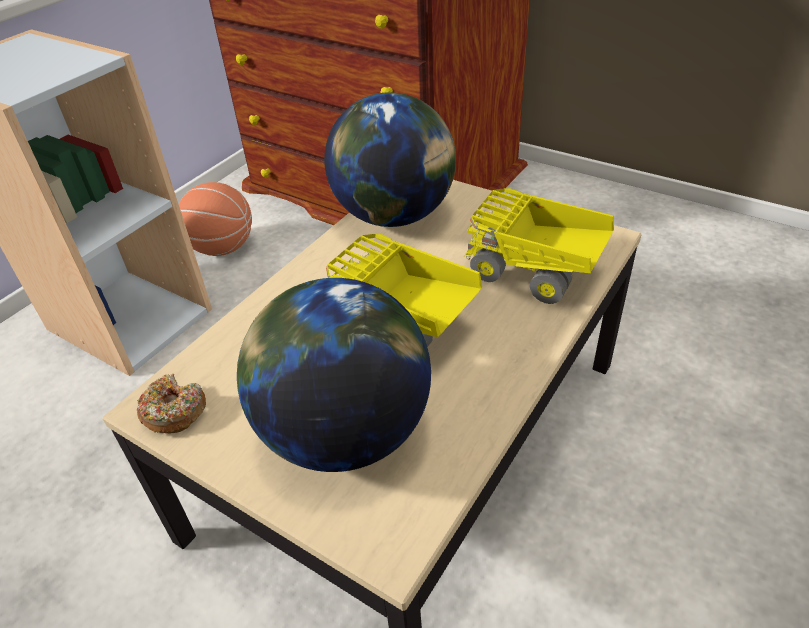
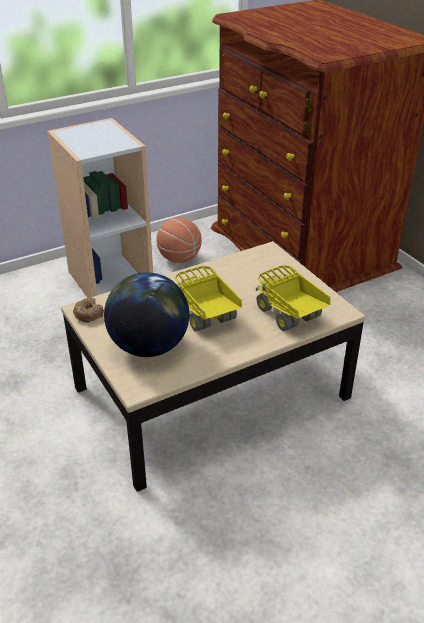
camera: 25 degrees right, 5 degrees down
(395, 215) = (245, 265): globe -> none

